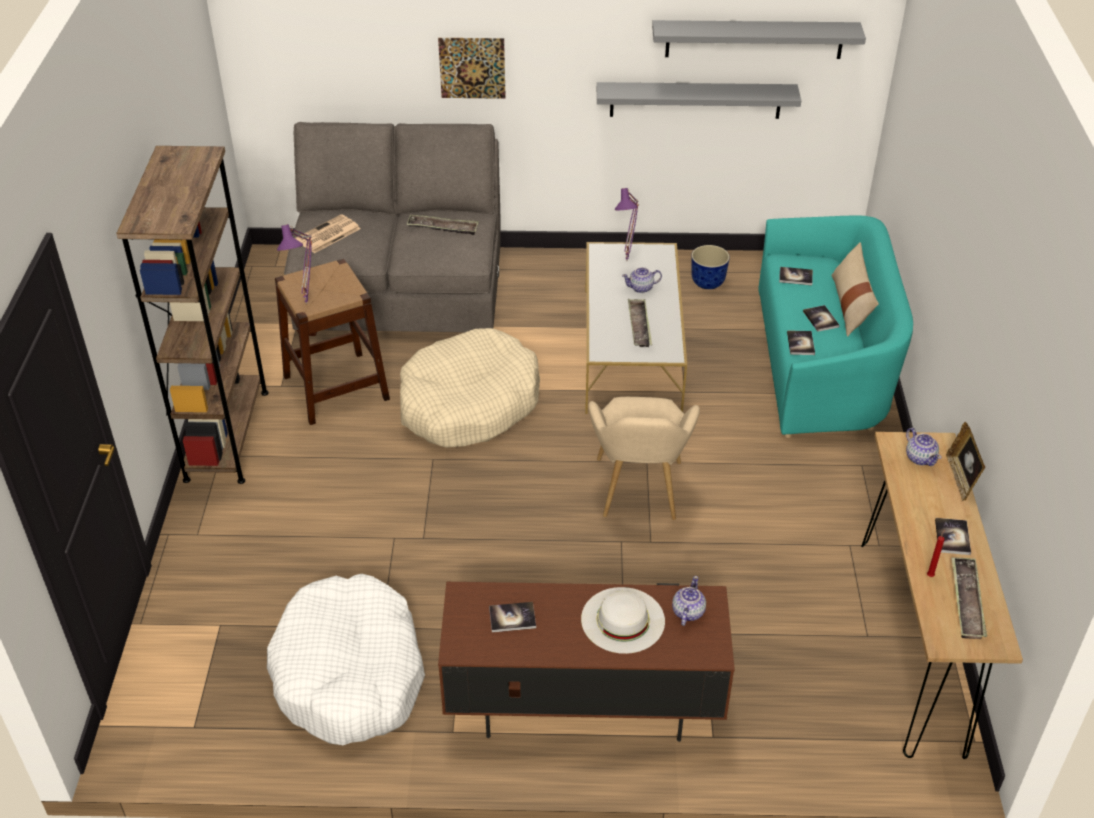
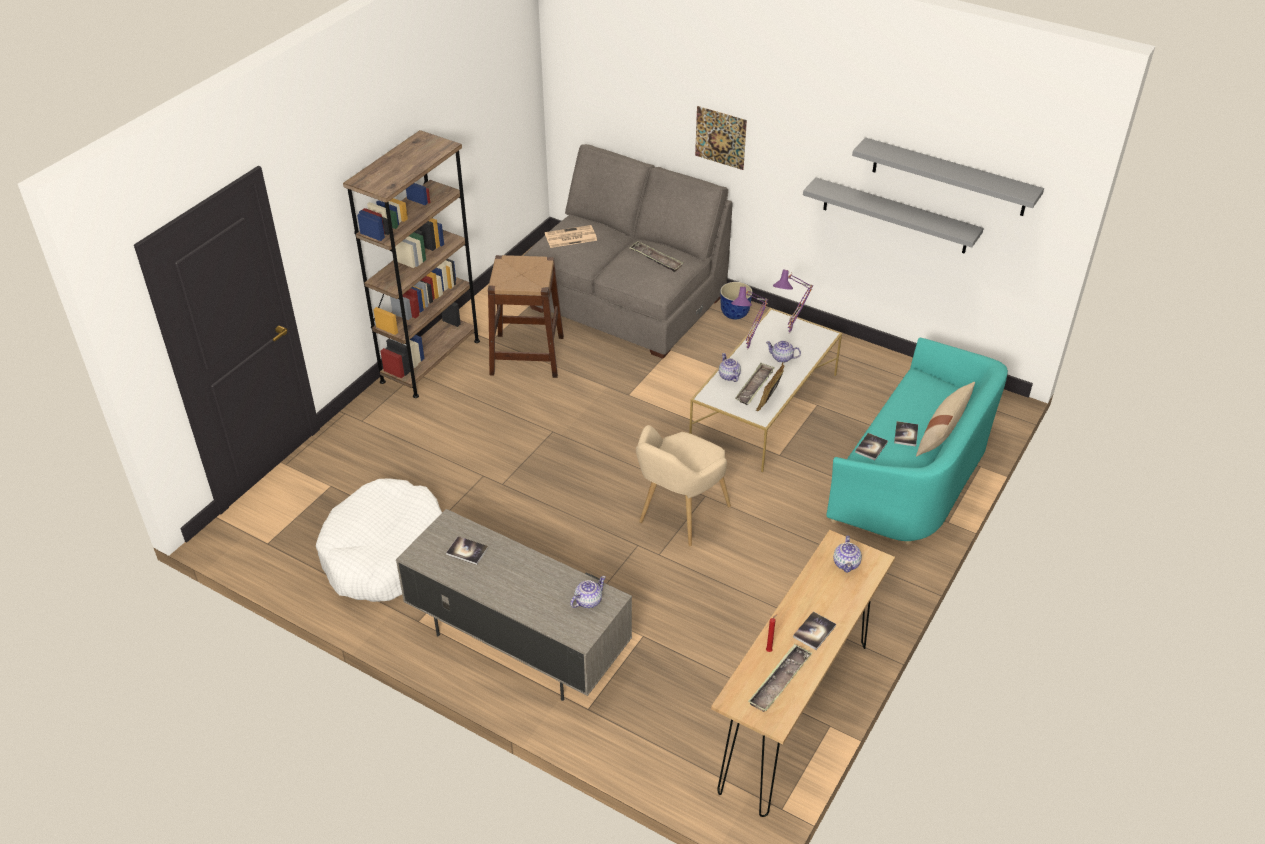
camera: 30 degrees right, 0 degrees up
(308, 303) = (502, 281): purple table lamp -> purple table lamp (749, 349)
(468, 404) = (609, 402): beige dog bed -> none
(582, 704) = (516, 643): brown tv stand -> grey tv stand
(605, 325) = (729, 376): none -> teapot
(623, 620) = (539, 586): white hat -> none
(707, 282) = (872, 377): planter -> planter (735, 313)
(795, 277) = (915, 393): book -> none
(960, 478) = (864, 592): picture frame -> picture frame (769, 400)

